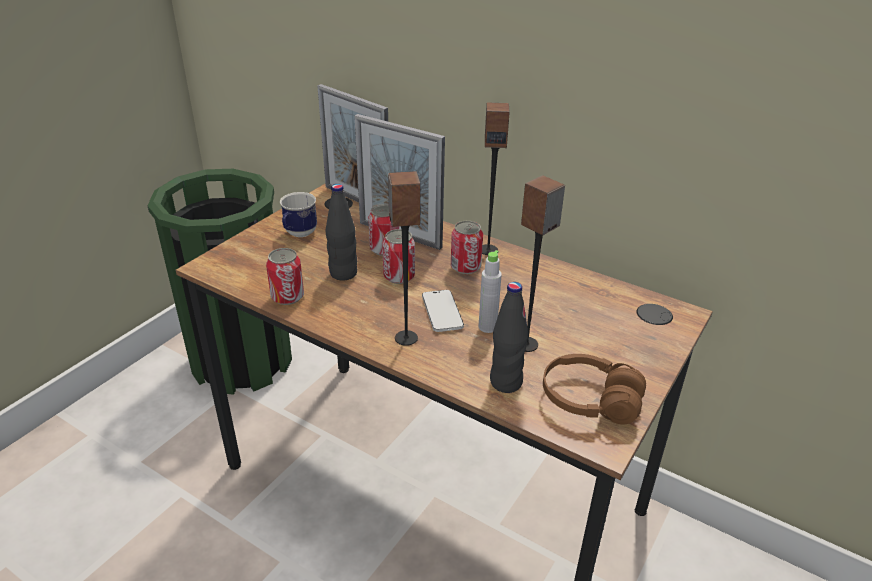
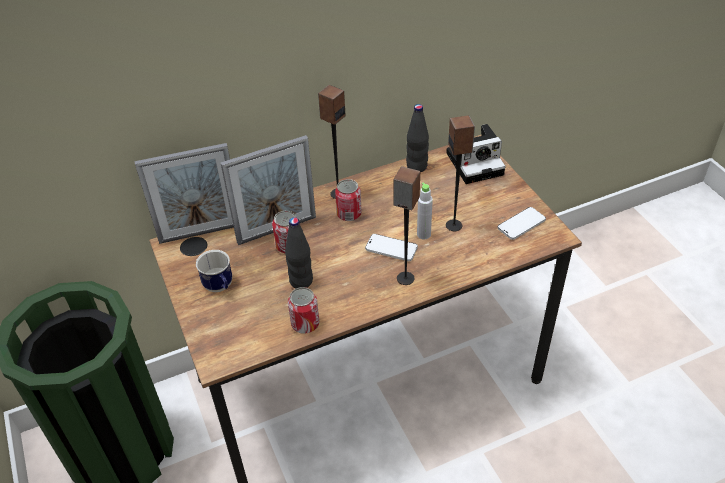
camera: 55 degrees left, 10 degrees up
(399, 276) = (331, 252): can -> none
(505, 382) = (482, 251): black bottle -> black bottle (416, 166)
(590, 401) = (521, 224): brown headphones -> phone
(655, 324) = (476, 162): none -> camera

